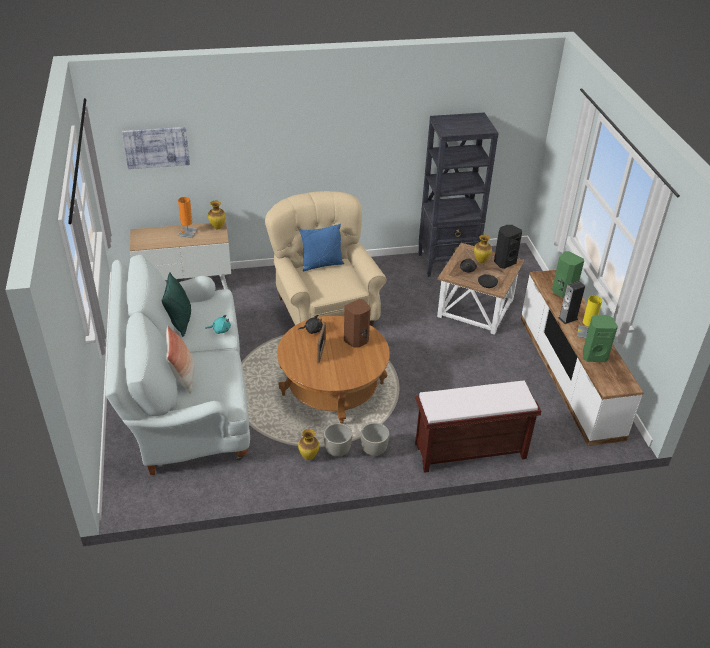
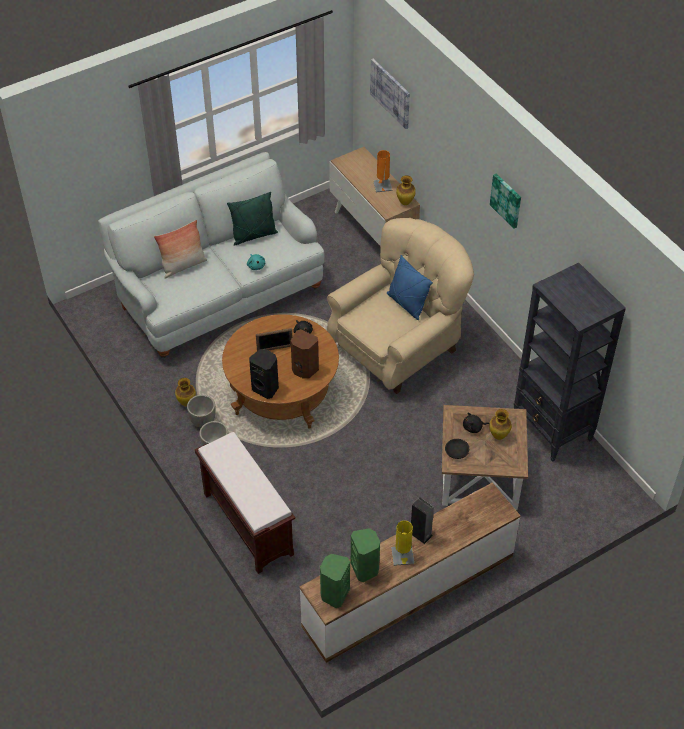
camera: 70 degrees right, 10 degrees up
(335, 130) = (506, 200): none -> picture
(504, 262) = (510, 458): black speaker -> black speaker (266, 388)
(563, 292) = (470, 521): green speaker -> green speaker (334, 594)

